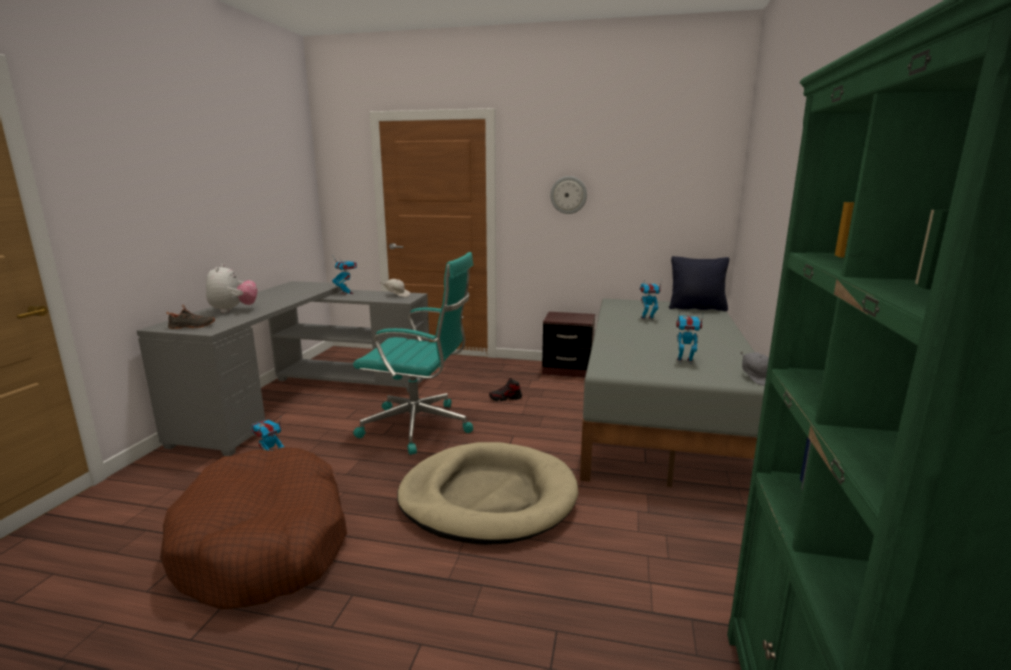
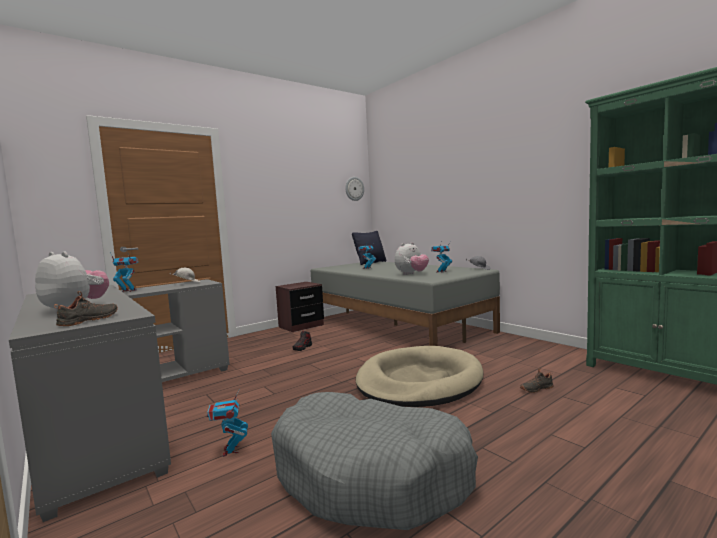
camera: 50 degrees left, 10 degrees down
(265, 544) = (372, 475): brown dog bed -> grey dog bed
(420, 427) = (289, 379): turquoise office chair -> none
(559, 597) = (536, 388): none -> black shoe
(568, 195) = (279, 197): wall clock -> wall clock (354, 188)
(635, 351) = (411, 274): none -> plush toy

